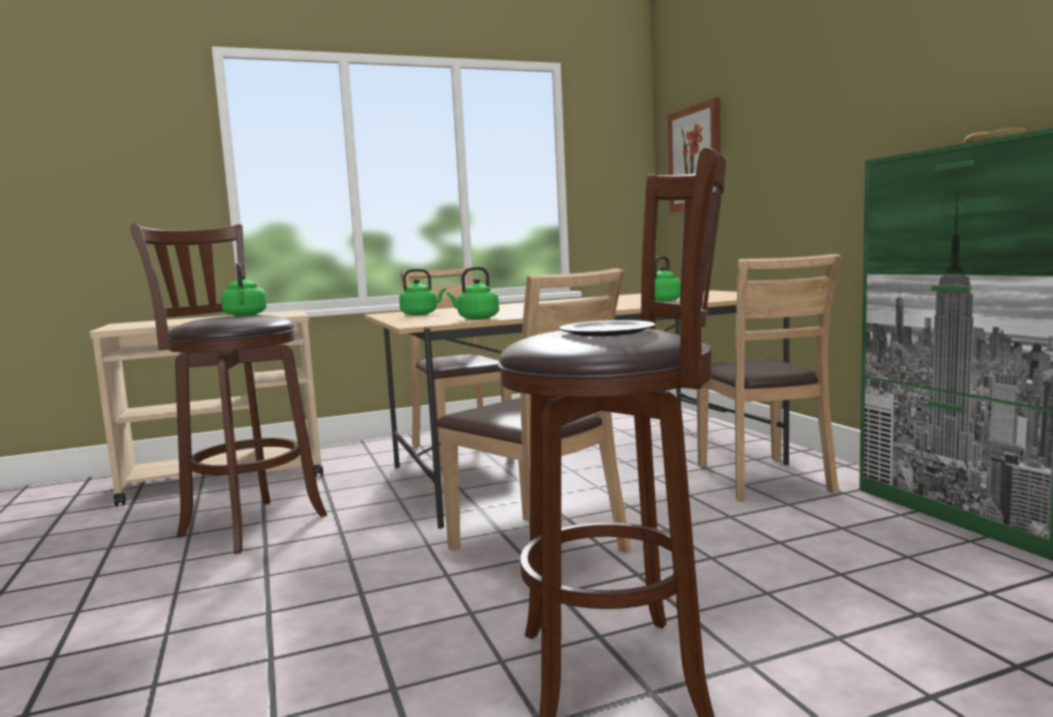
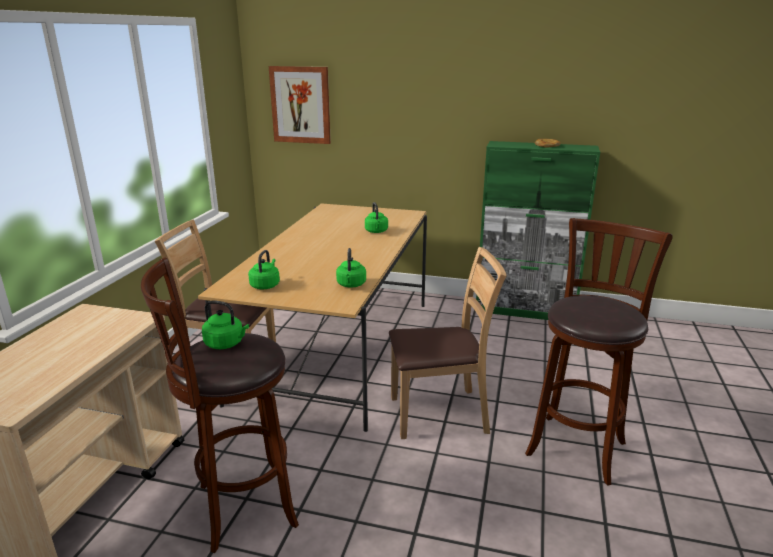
camera: 55 degrees left, 15 degrees up
(608, 332) = (606, 308): plate -> none
(762, 479) = (432, 320): brown chair -> none

